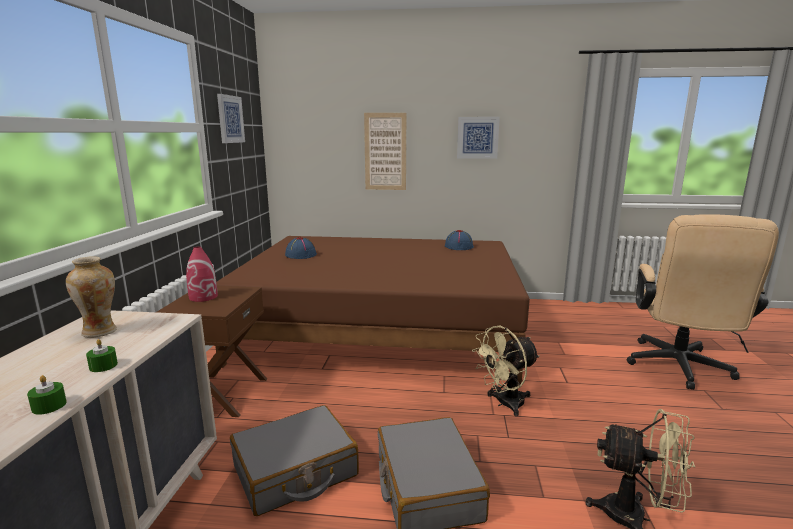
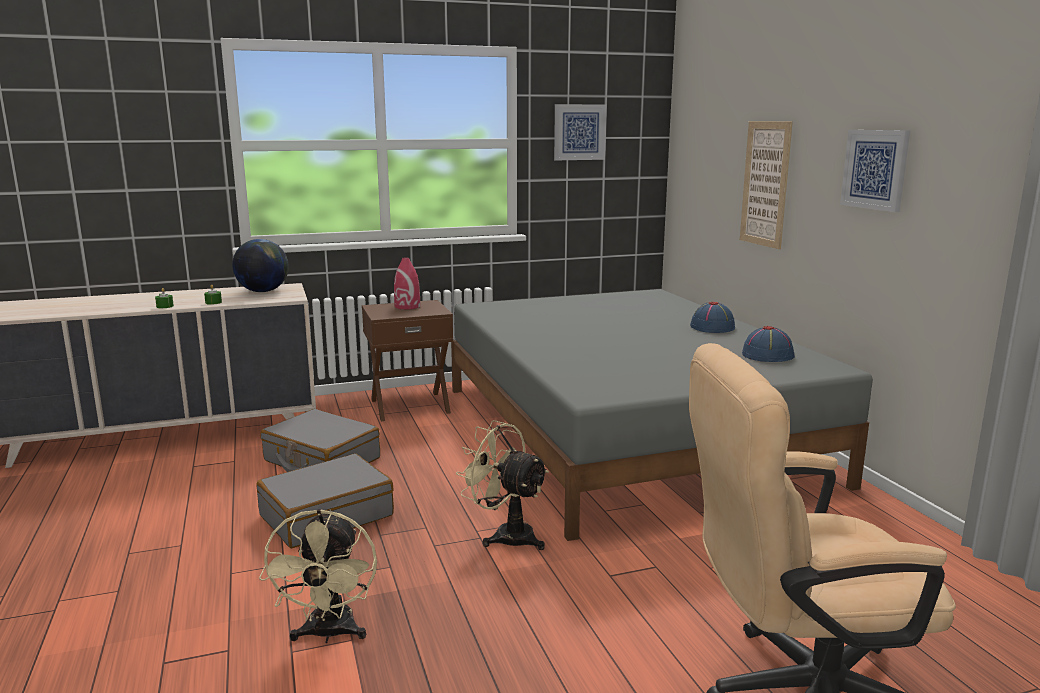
camera: 65 degrees right, 0 degrees up
(100, 331) = (263, 291): vase -> globe
(300, 255) = (587, 306): blue hat -> blue hat (712, 327)
(380, 328) = (625, 432): brown bed -> grey bed

